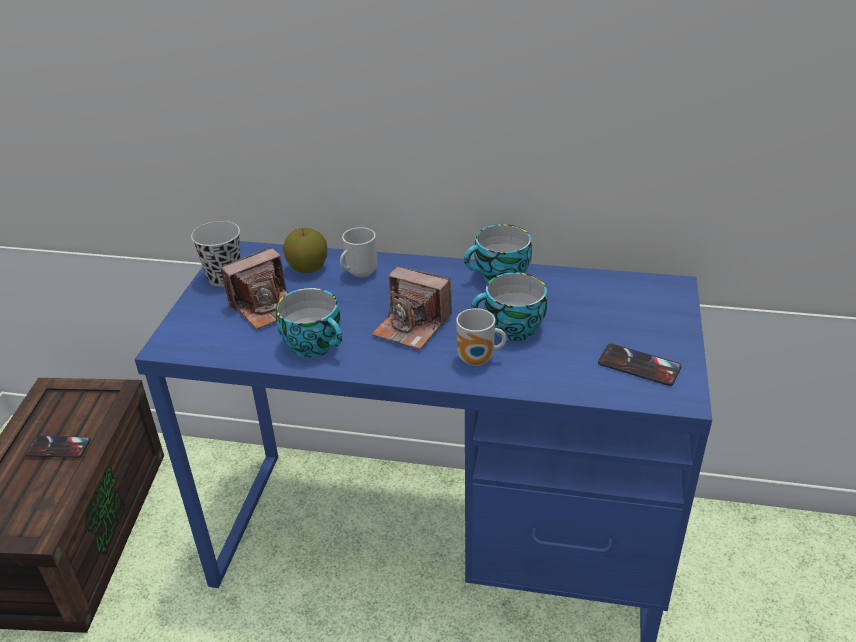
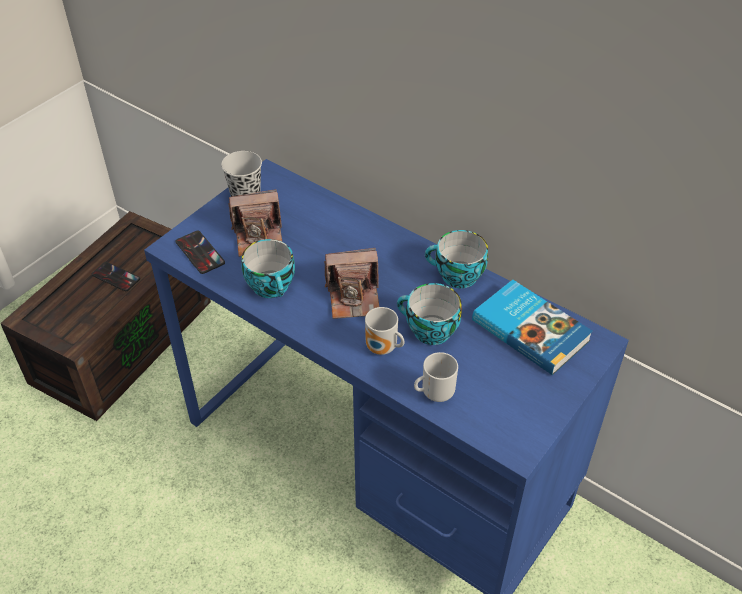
camera: 25 degrees right, 10 degrees up
(307, 268) = (312, 211): apple -> none
(359, 273) = (347, 230): mug -> mug (435, 393)
(412, 326) = (354, 297): camera -> camera turned 60 degrees counterclockwise
(605, 296) = (531, 329): none -> book
(639, 365) = (506, 406): phone -> phone (200, 252)

